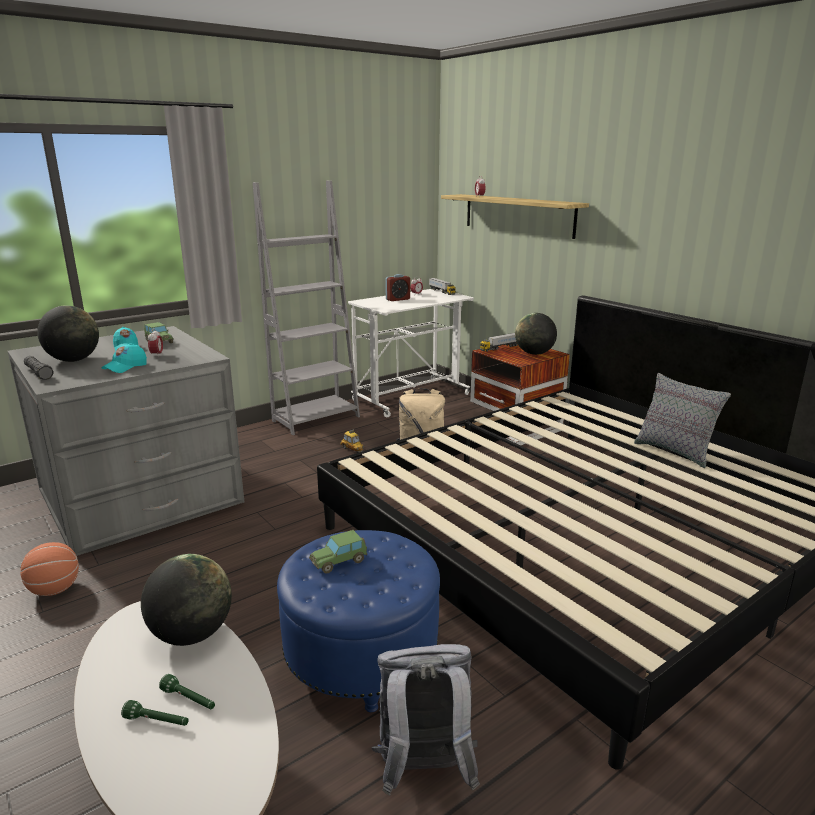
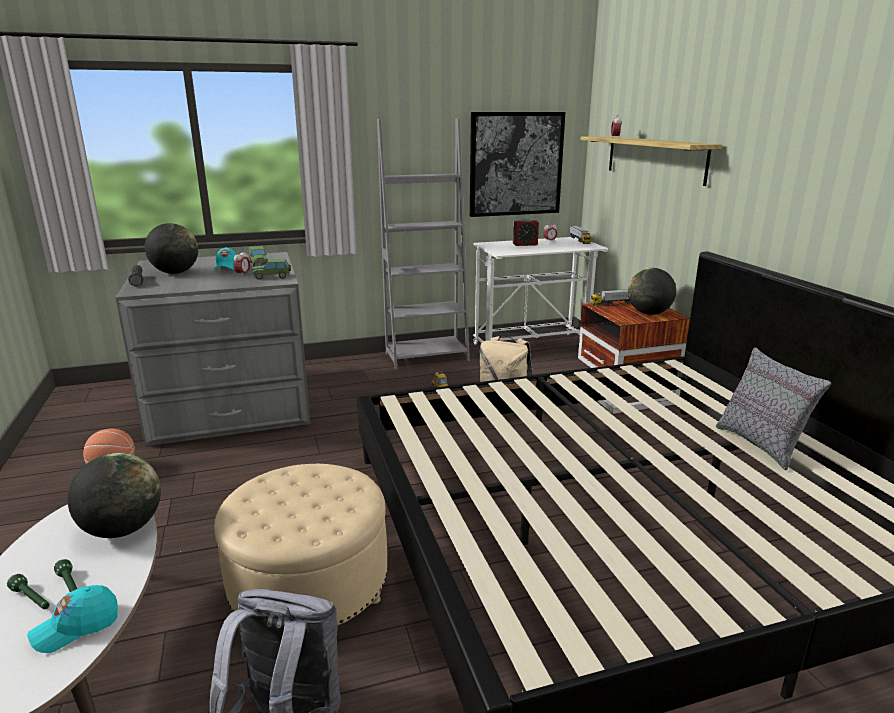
camera: 20 degrees right, 0 degrees up
(125, 367) = (206, 282): turquoise cap -> turquoise cap (76, 627)
(339, 561) = (289, 491): toy car -> toy car (272, 277)
(361, 657) = (310, 594): blue ottoman -> beige ottoman
(380, 222) = (516, 164): none -> picture

